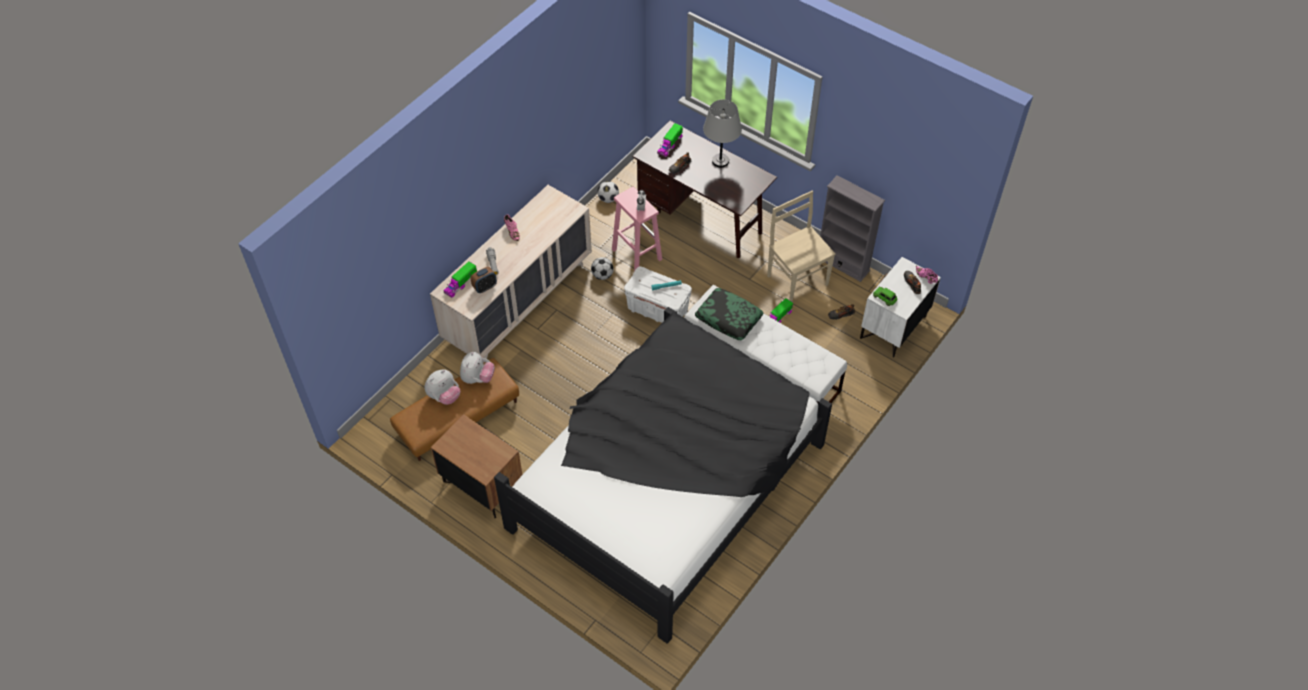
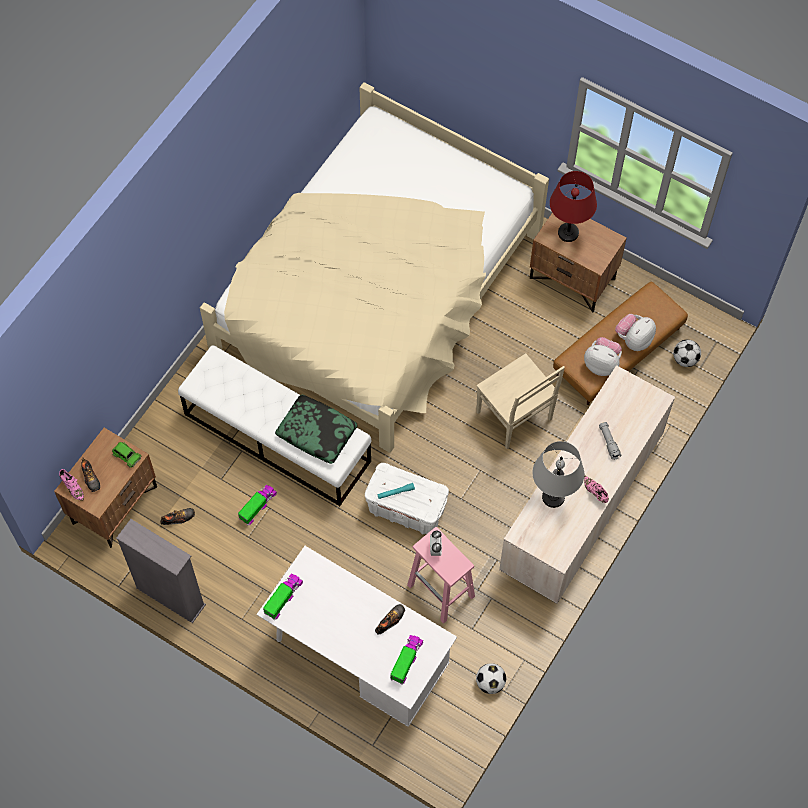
camera: 175 degrees right, 10 degrees up
(461, 284) = (641, 412): toy truck -> toy truck (283, 598)
(477, 378) = (601, 364): plush toy -> plush toy turned 105 degrees clockwise
(484, 455) = (568, 232): none -> red table lamp
(485, 287) = (611, 409): alarm clock -> none
(602, 275) = (481, 555): football -> football (685, 359)
(667, 483) = (377, 293): black bed -> beige bed
(702, 218) = (358, 658): brown desk -> white desk
(720, 161) = (334, 635): grey table lamp -> grey table lamp (553, 496)
(796, 279) = (231, 568): beige chair -> beige chair (515, 417)
(893, 328) = (114, 504): white nightstand -> brown nightstand

